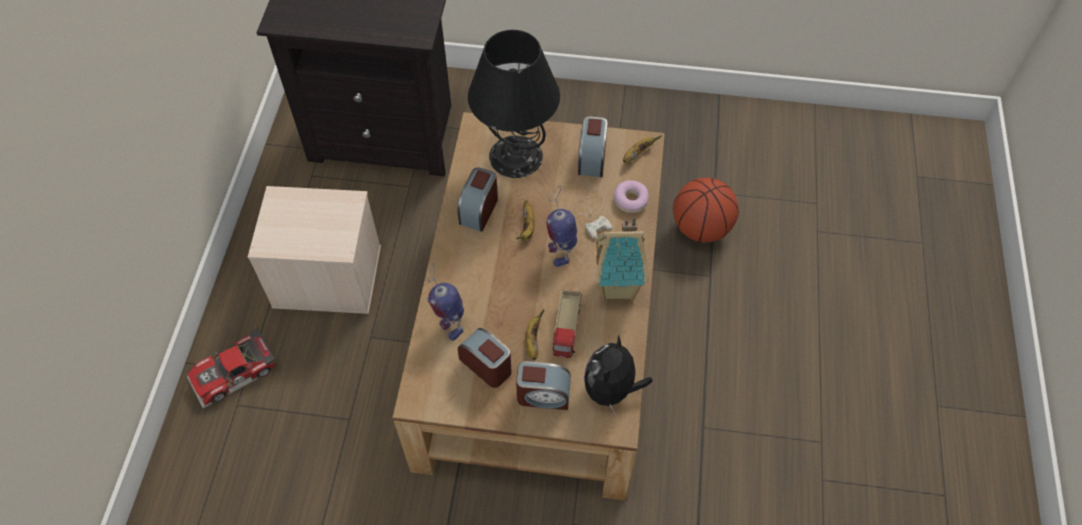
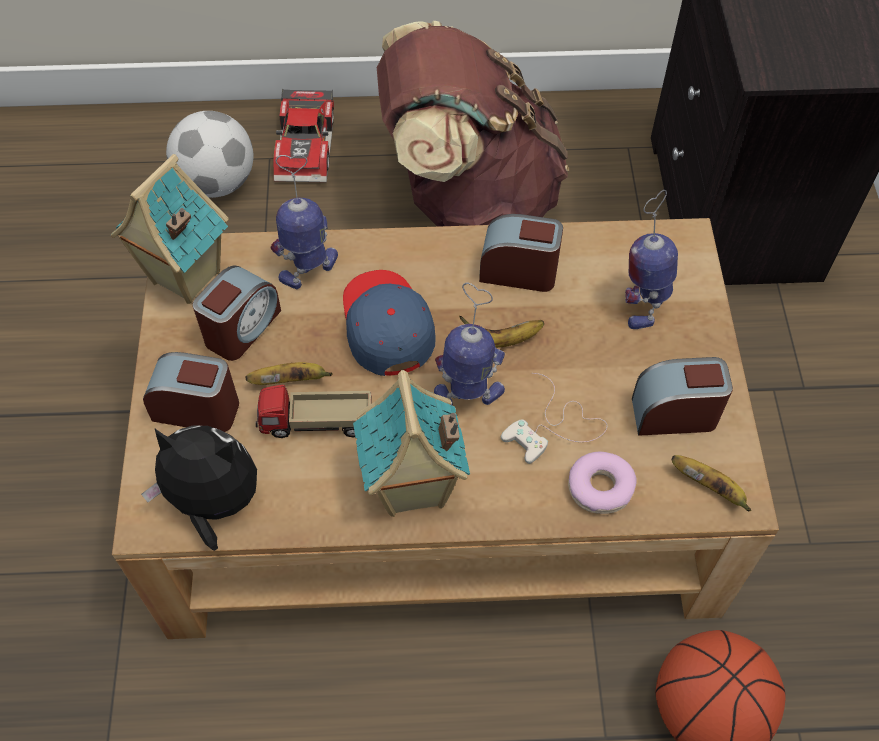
camera: 80 degrees right, 0 degrees up
(235, 375) = (308, 146): toy car -> toy car turned 135 degrees counterclockwise
(249, 446) = (217, 183): none -> football
(326, 277) = (468, 200): beige storage box -> brown backpack
(437, 398) = (184, 278): none -> toy house
(504, 284) = (386, 326): none -> blue cap
(516, 156) = (642, 303): black table lamp -> toy robot
(543, 395) = (197, 408): alarm clock -> alarm clock turned 105 degrees clockwise

